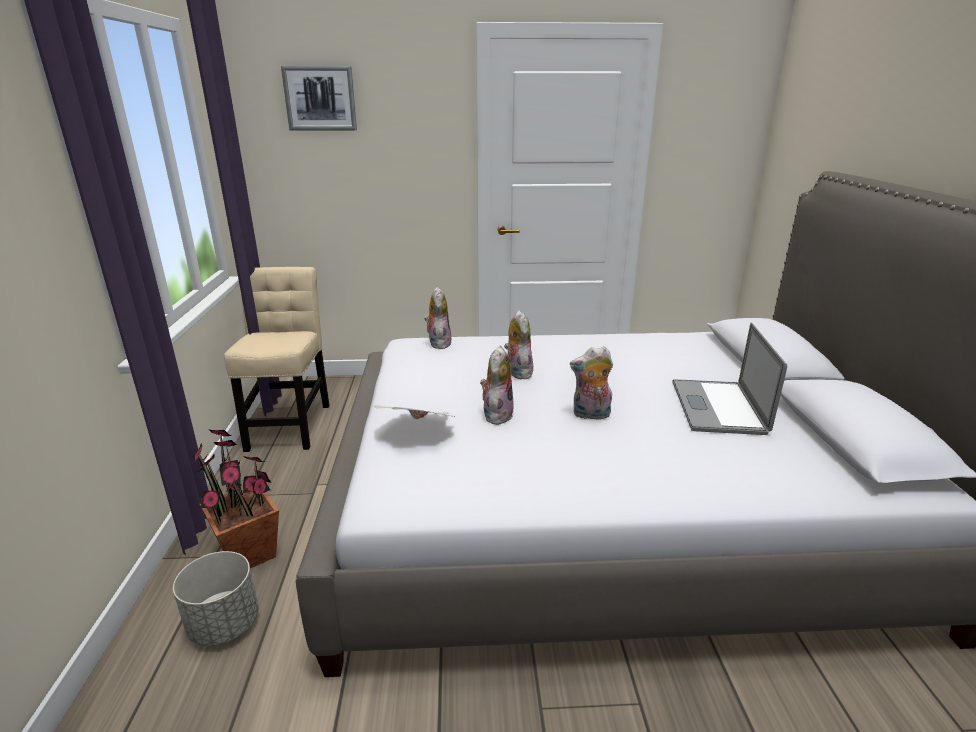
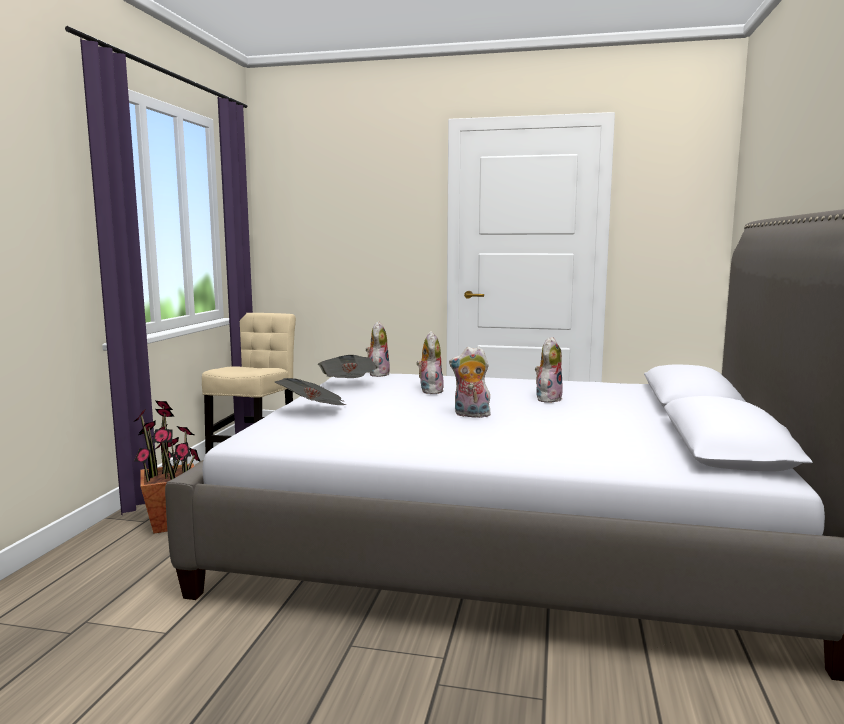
camera: 15 degrees right, 15 degrees down
(224, 624) = (127, 559): grey planter -> none
(320, 98) = (320, 182): picture -> none
(421, 367) = (348, 384): none -> newspaper
(496, 414) = (387, 409): plush toy -> plush toy (547, 399)
(717, 407) = (600, 420): laptop -> none

